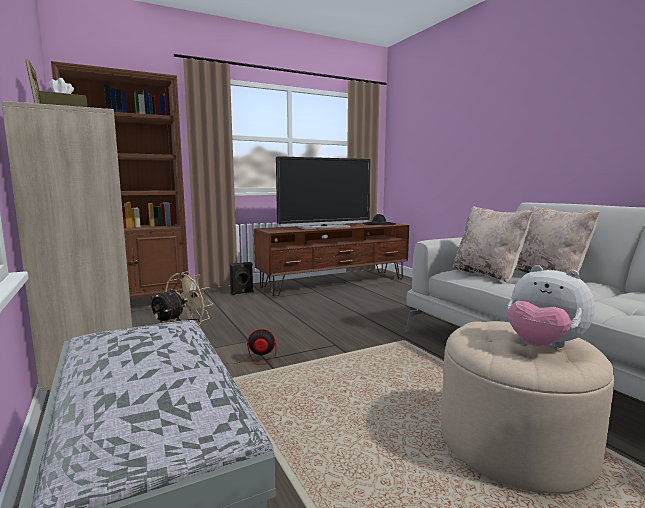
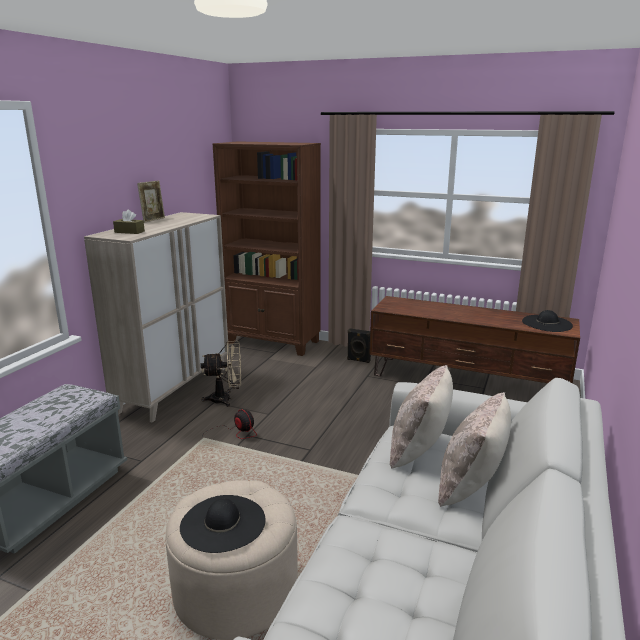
camera: 50 degrees right, 10 degrees up
(324, 227) = (454, 313): television -> none
(543, 346) = (223, 523): plush toy -> black hat

